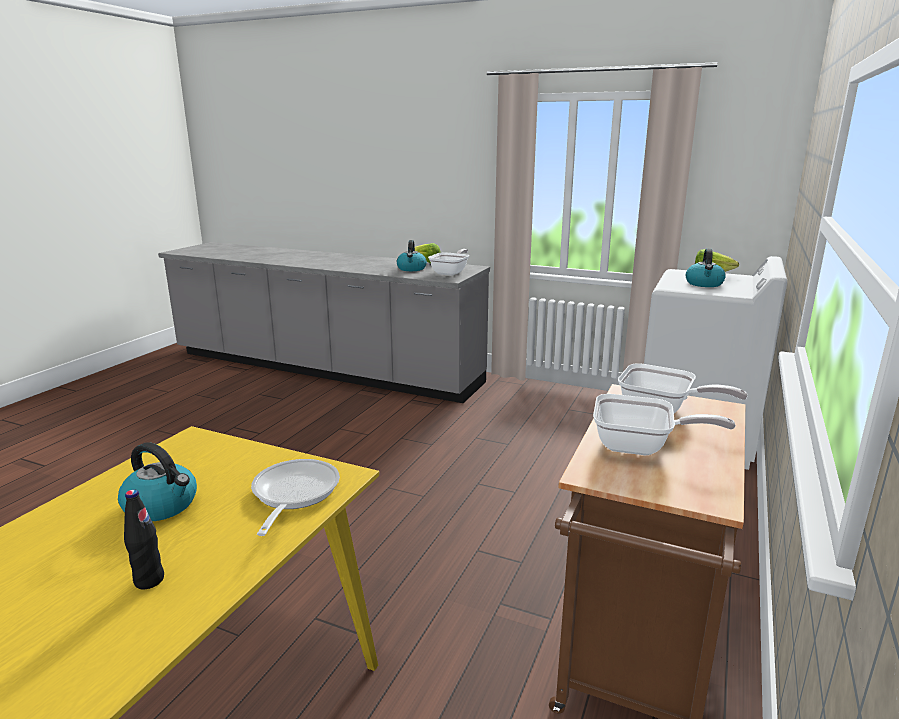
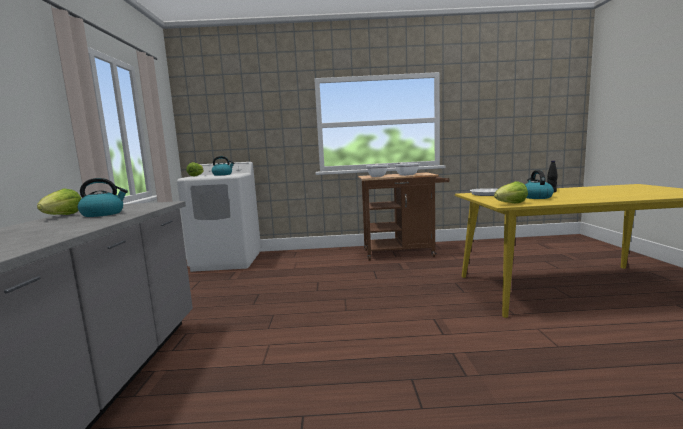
camera: 115 degrees left, 10 degrees down
(183, 445) = (510, 204): none -> lettuce
(451, 272) = (133, 206): frying pan -> none

